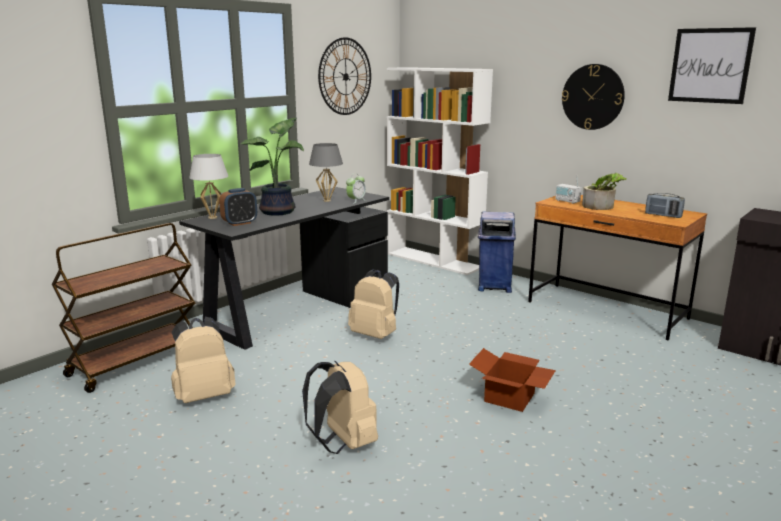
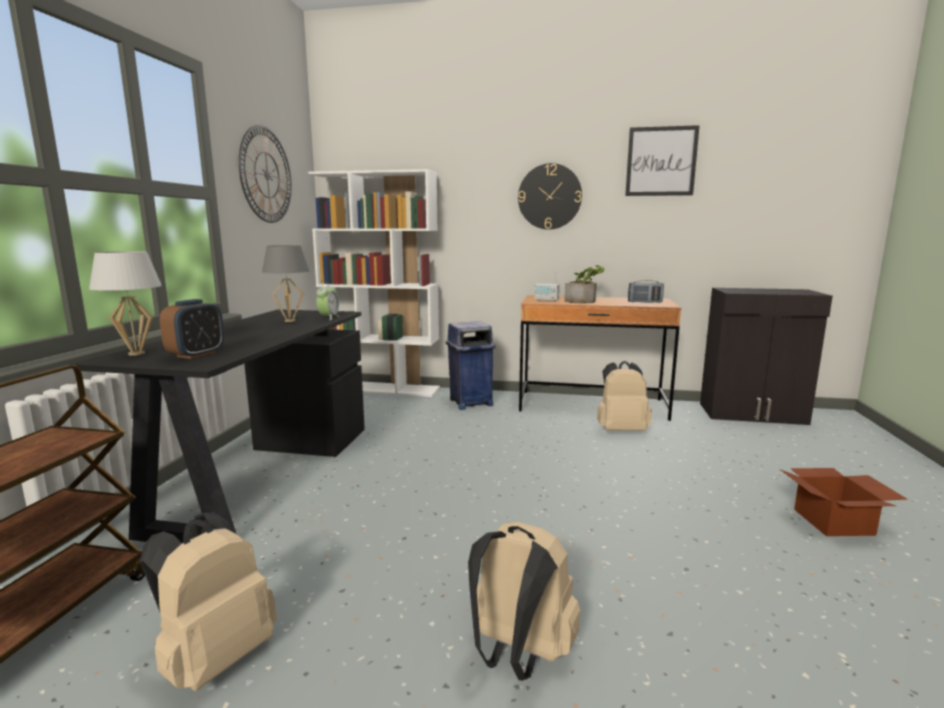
camera: 30 degrees left, 5 degrees down
(280, 211) = (241, 336): potted plant -> none
(376, 335) = (401, 482): beige backpack -> beige backpack (621, 430)
(510, 398) = (625, 515): cardboard box -> cardboard box (835, 522)

